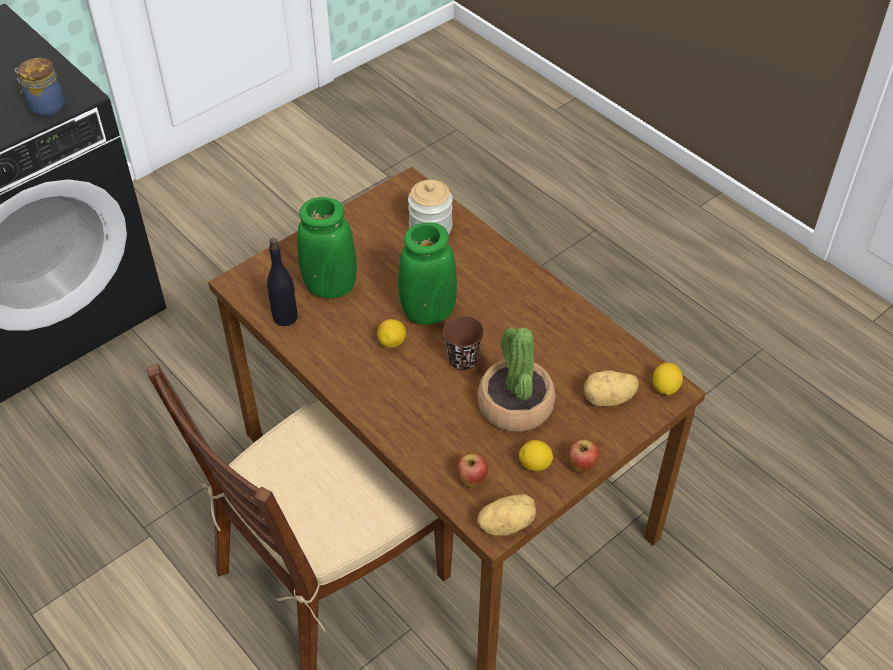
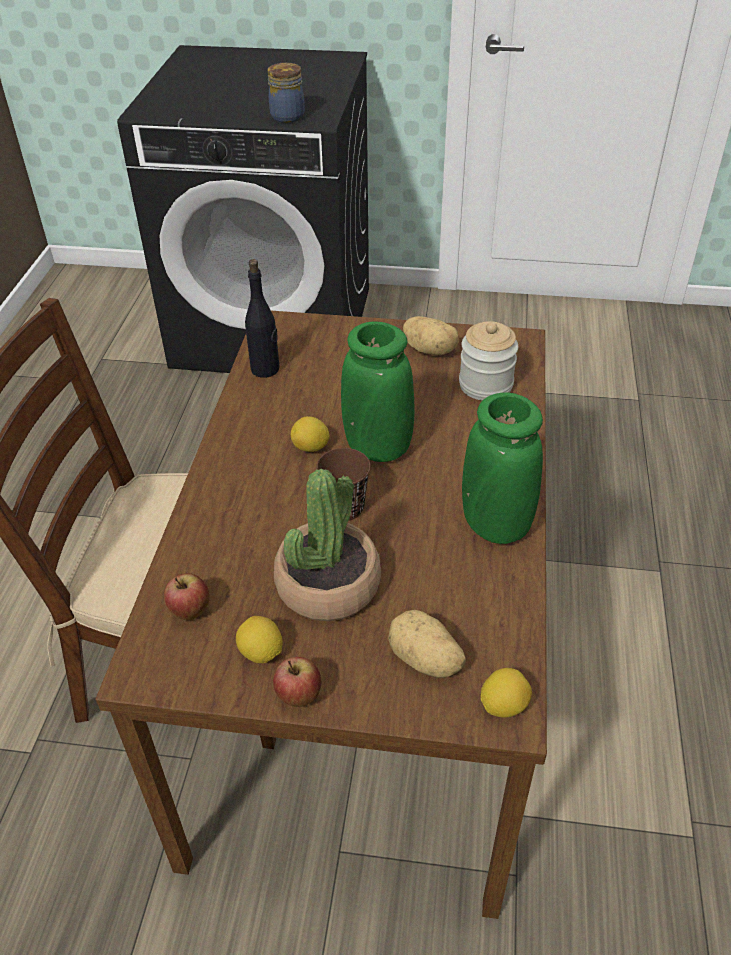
camera: 50 degrees right, 5 degrees down
(330, 286) = (332, 372): green vase -> green vase (495, 524)
(506, 523) = (155, 678): potato -> potato (430, 350)

